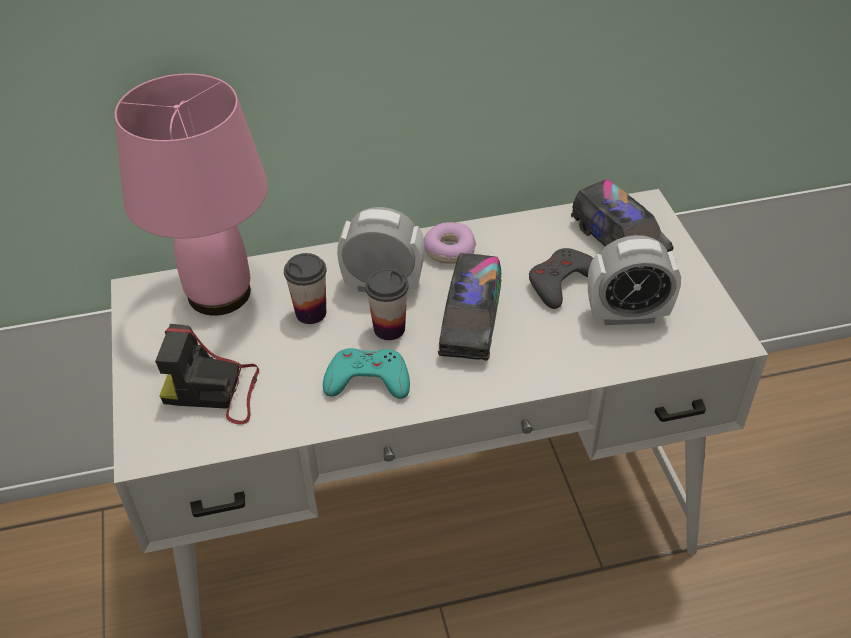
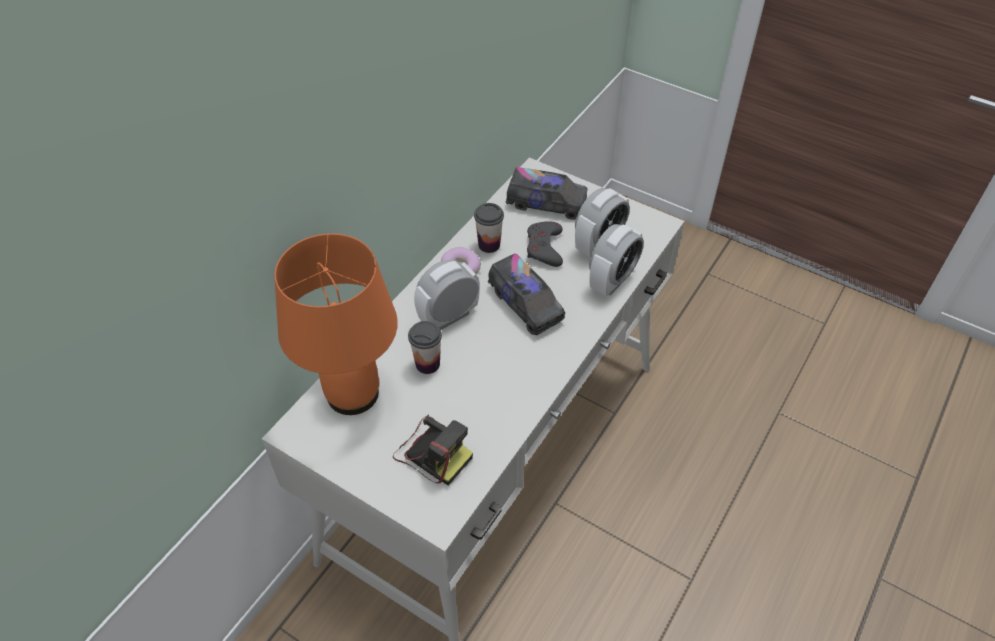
camera: 45 degrees left, 5 degrees up
(215, 391) = (432, 452): camera -> camera turned 105 degrees counterclockwise
(220, 292) = (352, 392): pink table lamp -> orange table lamp
(367, 380) = (511, 378): turquoise game controller -> none
(389, 329) = (486, 340): cup -> cup (489, 245)
(594, 360) = (612, 281): none -> alarm clock

